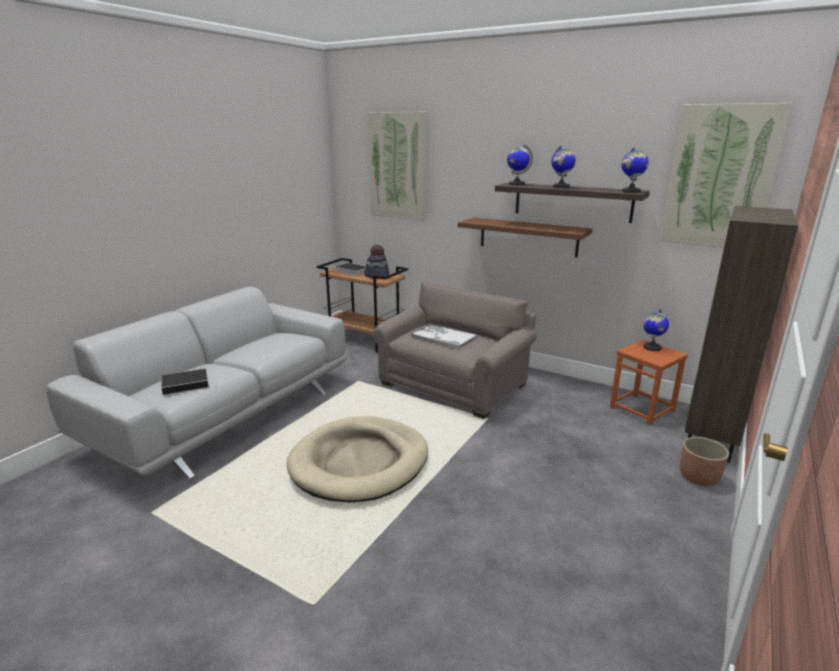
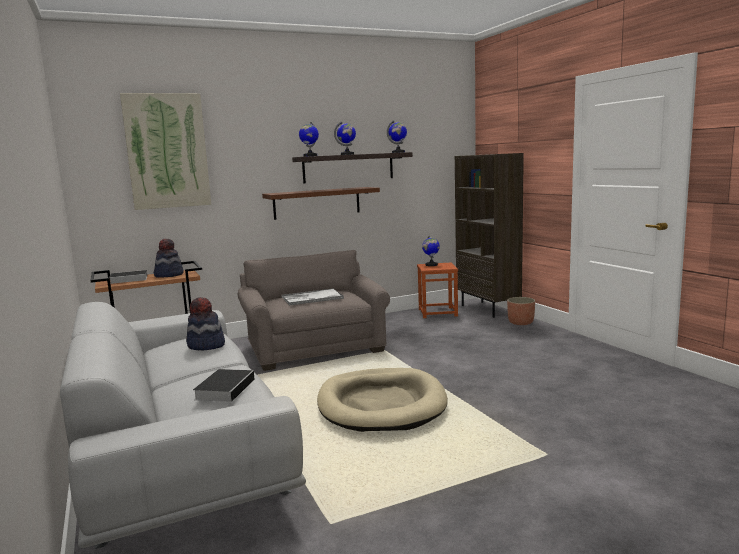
camera: 55 degrees left, 10 degrees down
(273, 346) = (206, 345): none -> hat
(720, 177) = (437, 140): picture -> none

